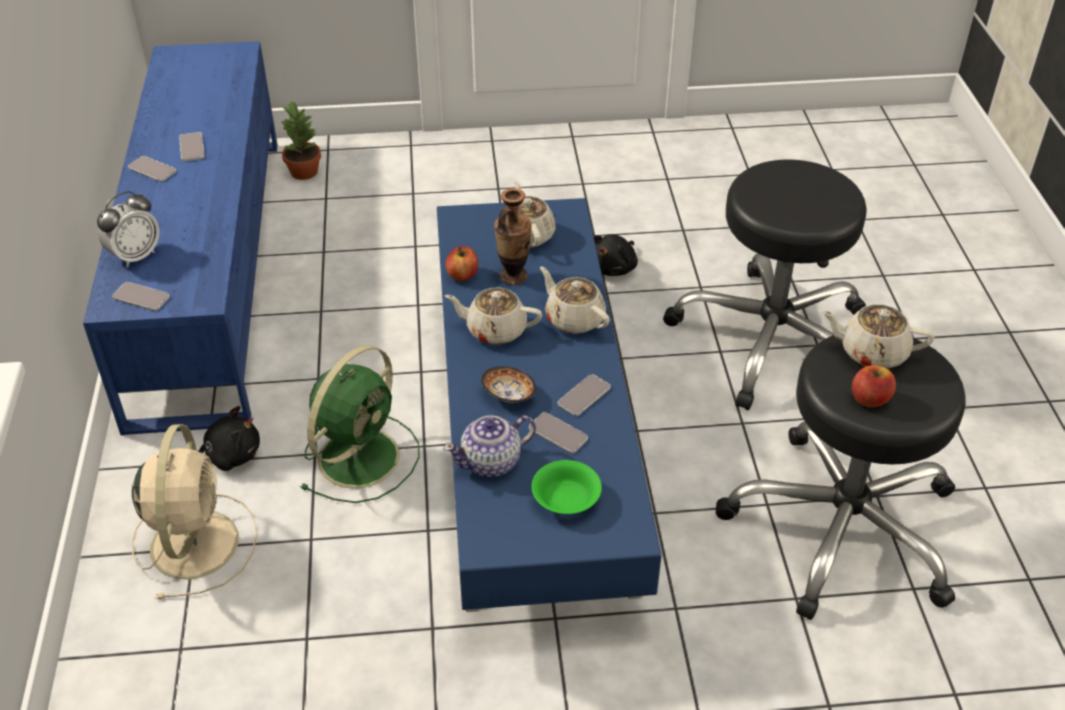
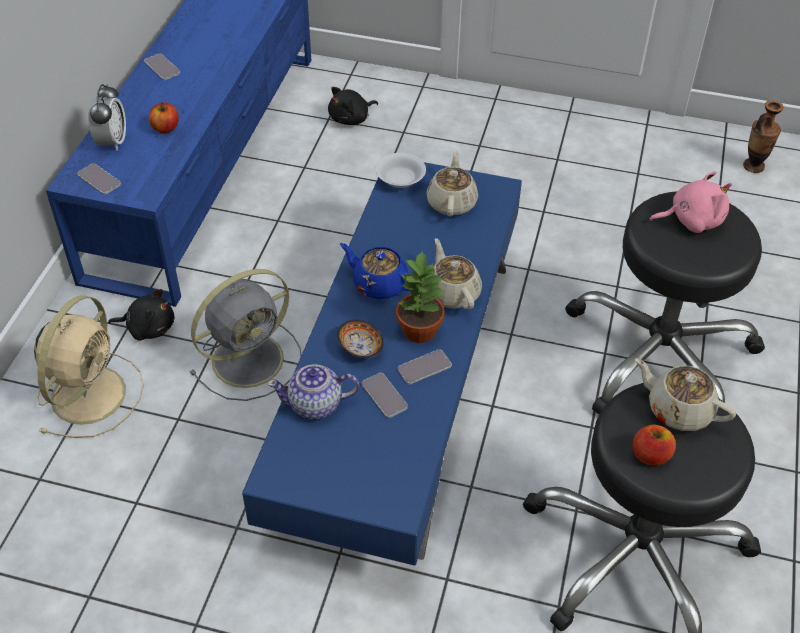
camera: 20 degrees right, 5 degrees up
(135, 256) = (112, 142): alarm clock -> alarm clock turned 60 degrees counterclockwise
(192, 147) = (202, 55): phone -> none
(303, 171) = (321, 90): potted plant -> potted plant (419, 329)
(361, 455) = (250, 358): green fan -> grey fan
(462, 225) = (400, 179): none -> white bowl
(462, 275) = (377, 226): apple -> apple (165, 128)
(495, 330) = (379, 284): beige teapot -> blue teapot
(513, 276) = (420, 238): vase -> vase (753, 166)
(567, 498) = (361, 458): green bowl -> none
(613, 268) = (546, 247): black plush toy -> black plush toy (351, 118)
(789, 184) = (691, 220): none -> pink plush toy

